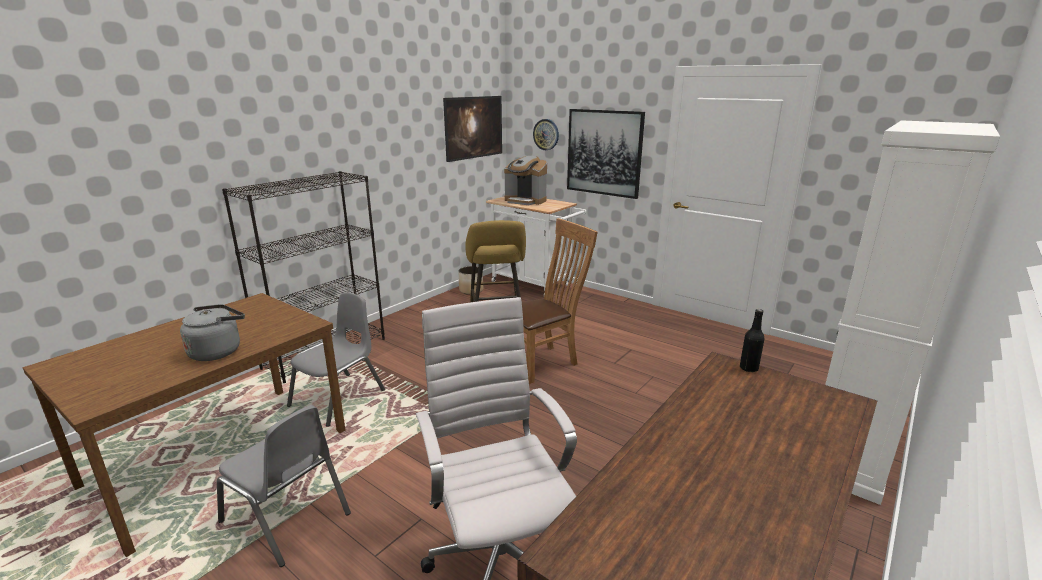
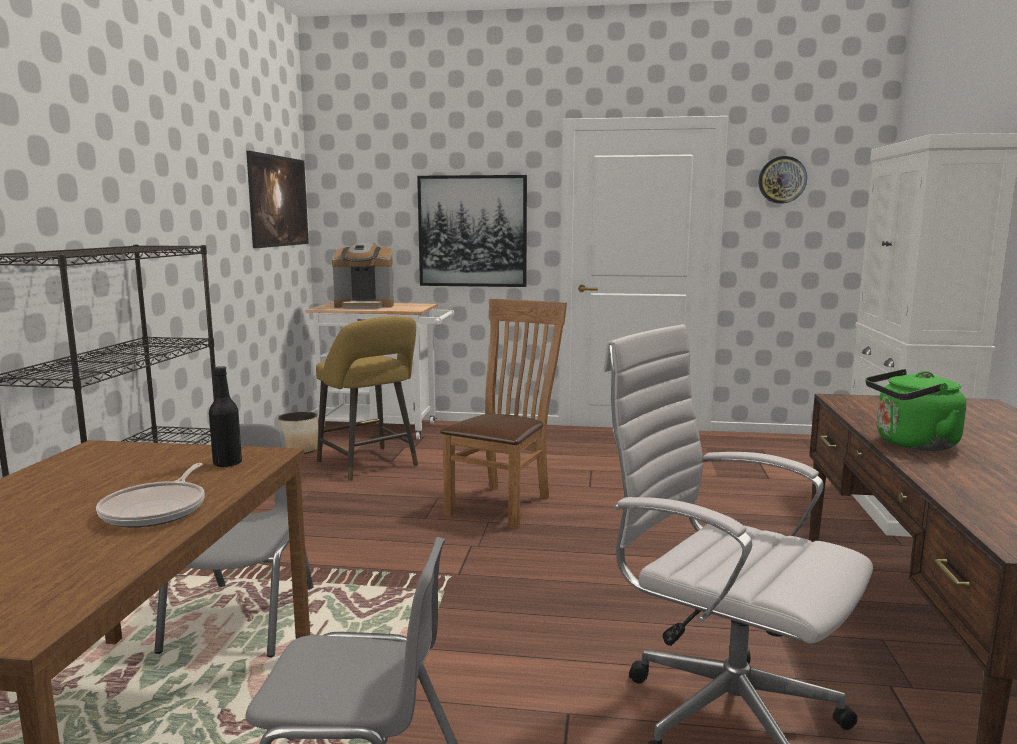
camera: 30 degrees left, 10 degrees down
(218, 351) = (157, 510): grey kettle -> frying pan
(546, 134) = (379, 213): wall clock -> wall clock (782, 180)
(680, 428) = (911, 444): none -> green kettle
(748, 368) = (870, 398): black bottle -> black bottle (227, 463)

